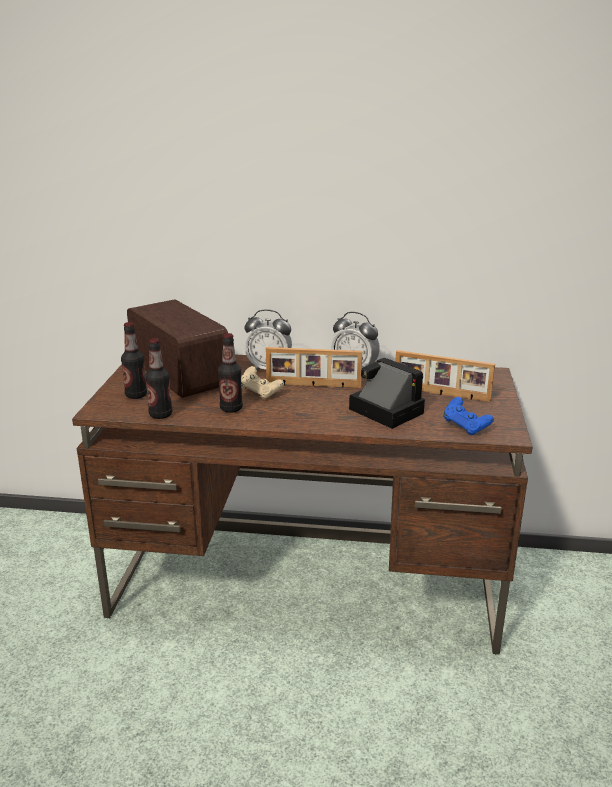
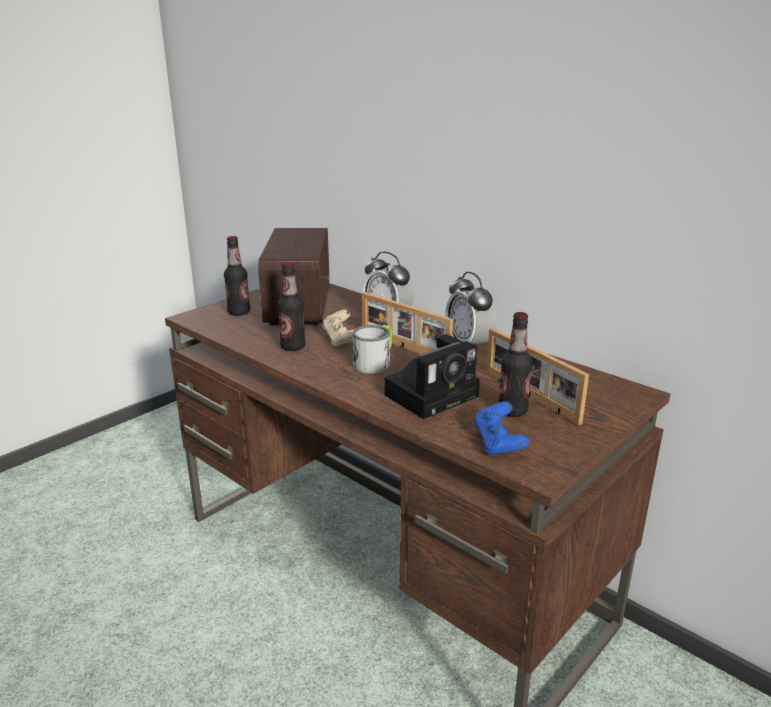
camera: 35 degrees right, 0 degrees up
(160, 415) = (229, 335): bottle -> bottle (512, 411)
(311, 401) = (375, 362): none -> mug
(383, 410) = (433, 394): camera -> camera turned 60 degrees clockwise

